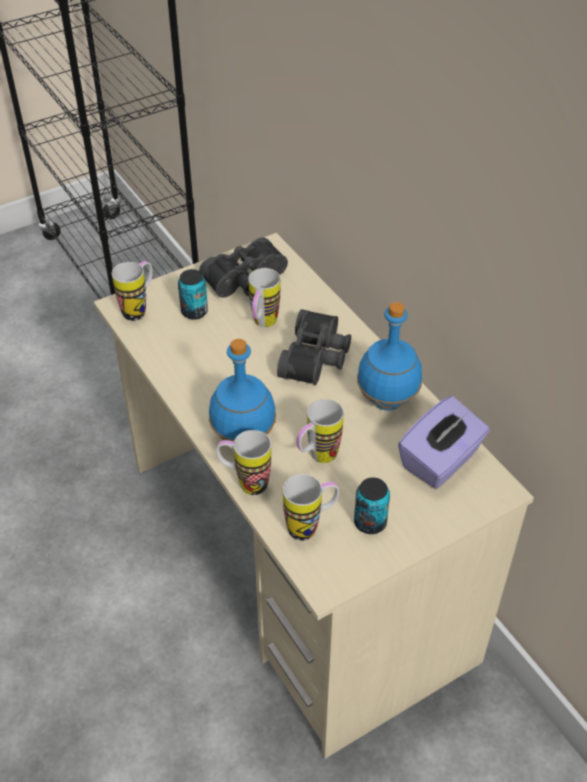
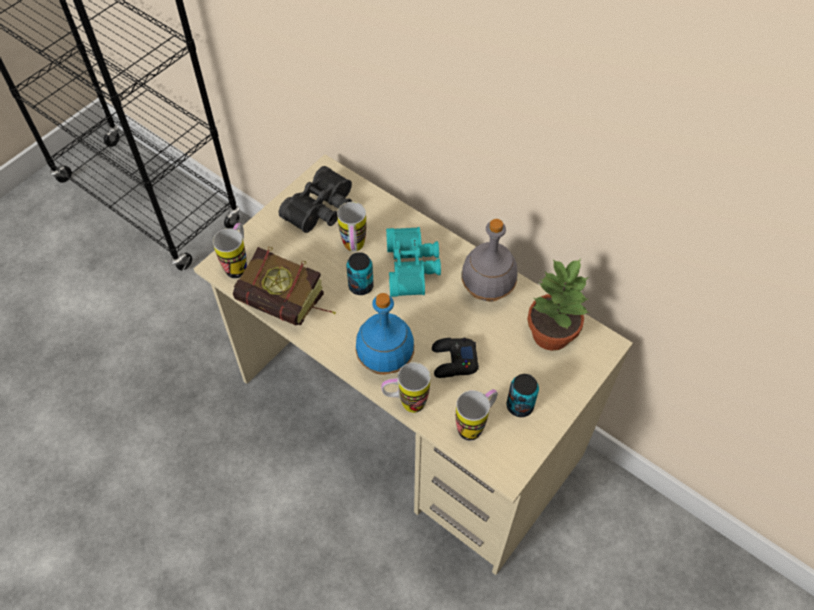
camera: 20 degrees left, 10 degrees up
(170, 359) = (289, 306): none -> book
(194, 312) = (289, 253): can -> can (361, 286)
(317, 357) = (413, 267): black binoculars -> turquoise binoculars
(317, 458) = (453, 361): mug -> black game controller
(388, 400) = (487, 290): blue bottle -> grey bottle
(441, 461) = (551, 333): purple tissue box -> potted plant

